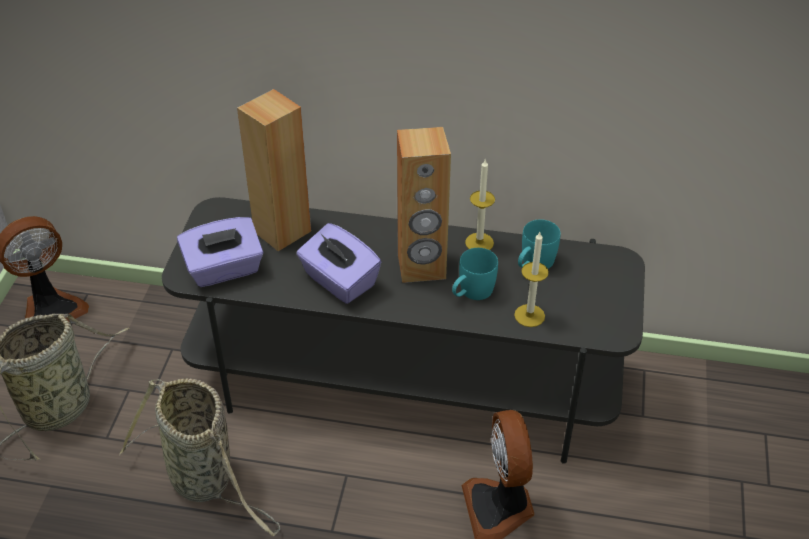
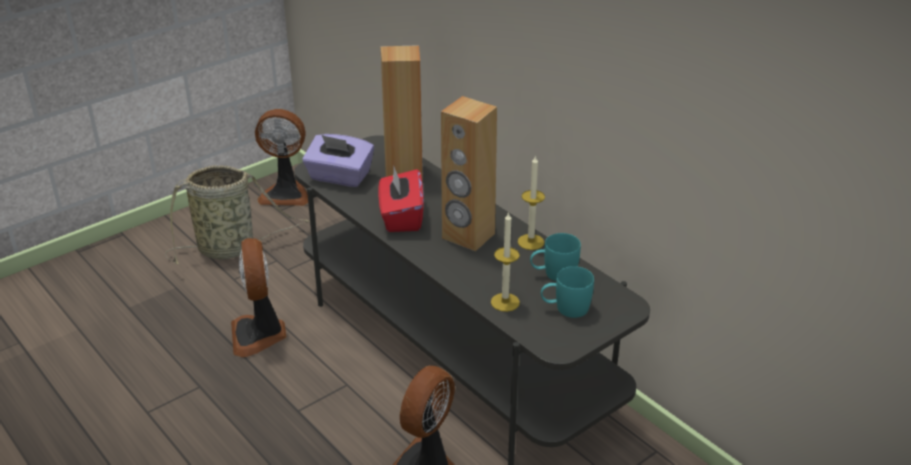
camera: 40 degrees right, 10 degrees down
(205, 480) = (259, 335): basket -> fan
(339, 281) = (401, 217): purple tissue box -> red tissue box
(471, 293) = (482, 268): turquoise mug -> turquoise mug (565, 308)

